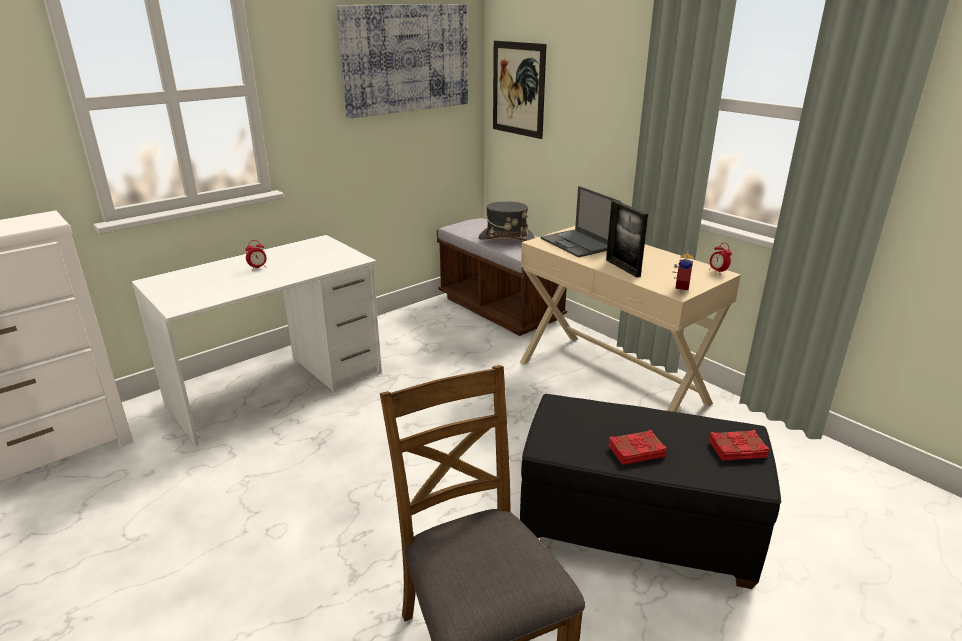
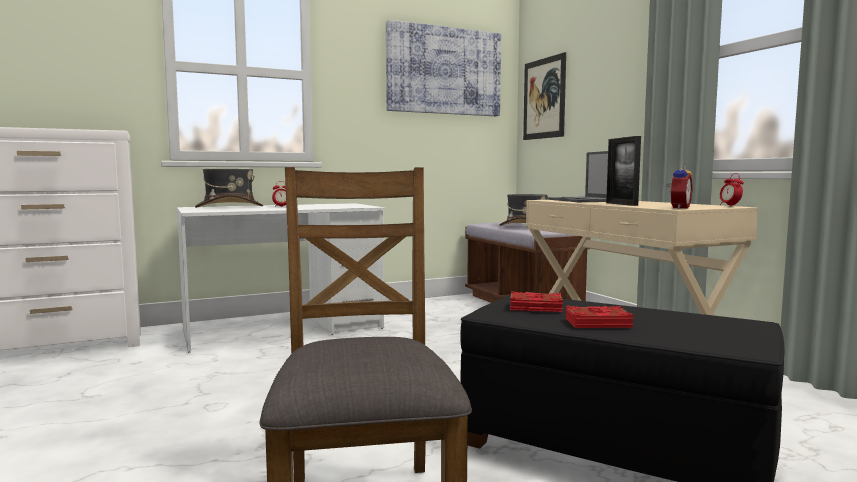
camera: 15 degrees right, 20 degrees down
(197, 276) = (229, 207): none -> grey hat
(737, 450) = (732, 331): red book -> red book (535, 308)

